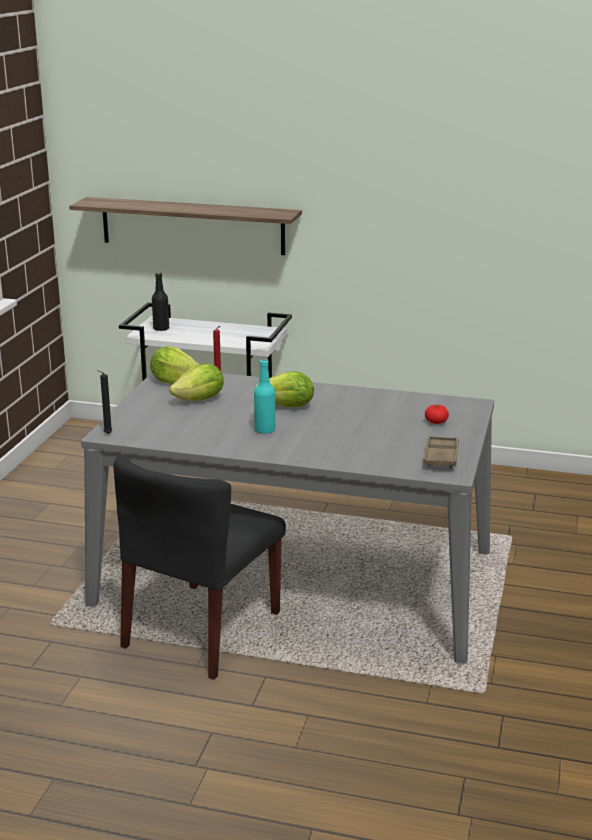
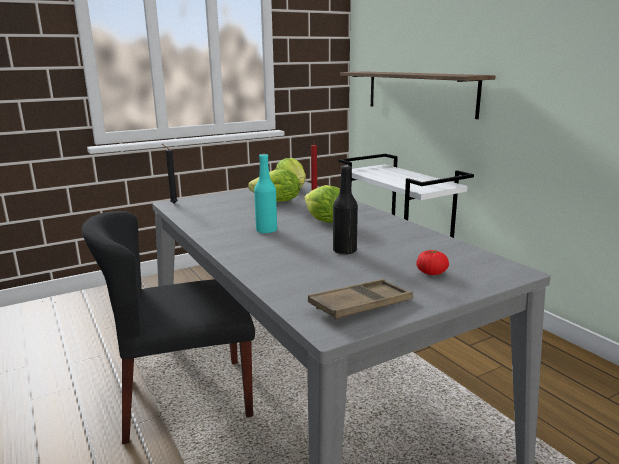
camera: 45 degrees right, 5 degrees down
(161, 329) = (374, 170): black bottle -> black bottle (344, 251)

